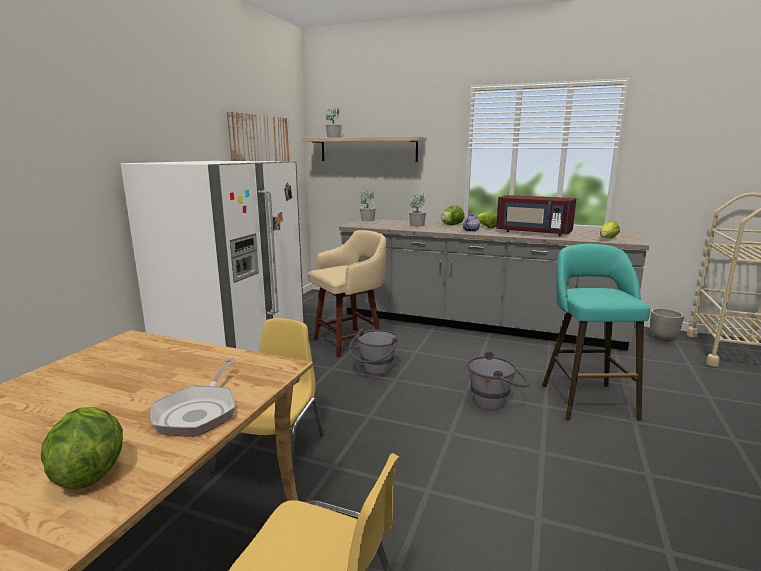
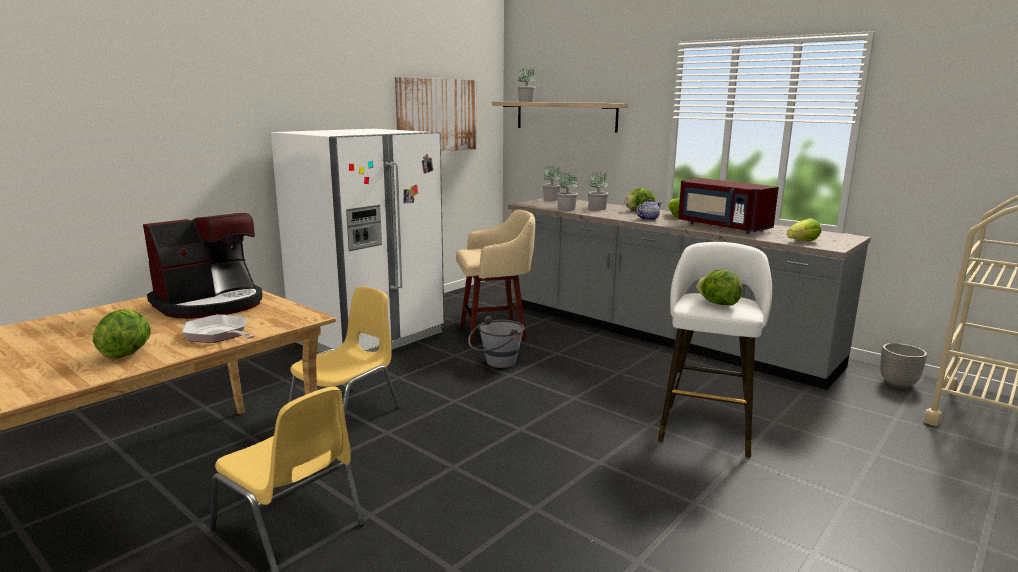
camera: 20 degrees right, 0 degrees up
(139, 368) = (211, 304): none -> coffee machine
(199, 412) = (219, 335): frying pan -> frying pan turned 105 degrees clockwise
(394, 227) = (566, 209): none -> potted plant
(496, 401) = (597, 411): grey bucket -> none
(585, 398) = (706, 427): turquoise stool -> white stool
(606, 296) = (718, 303): none -> lettuce

